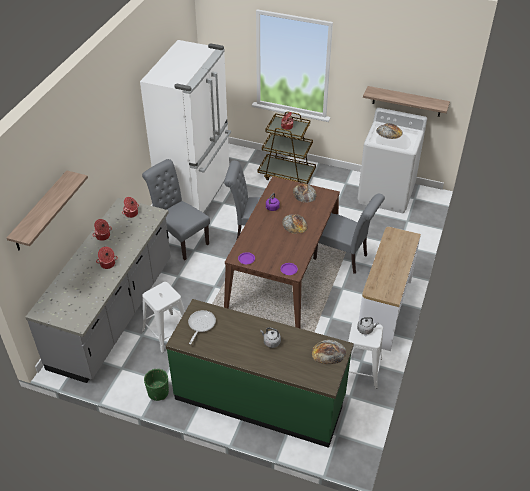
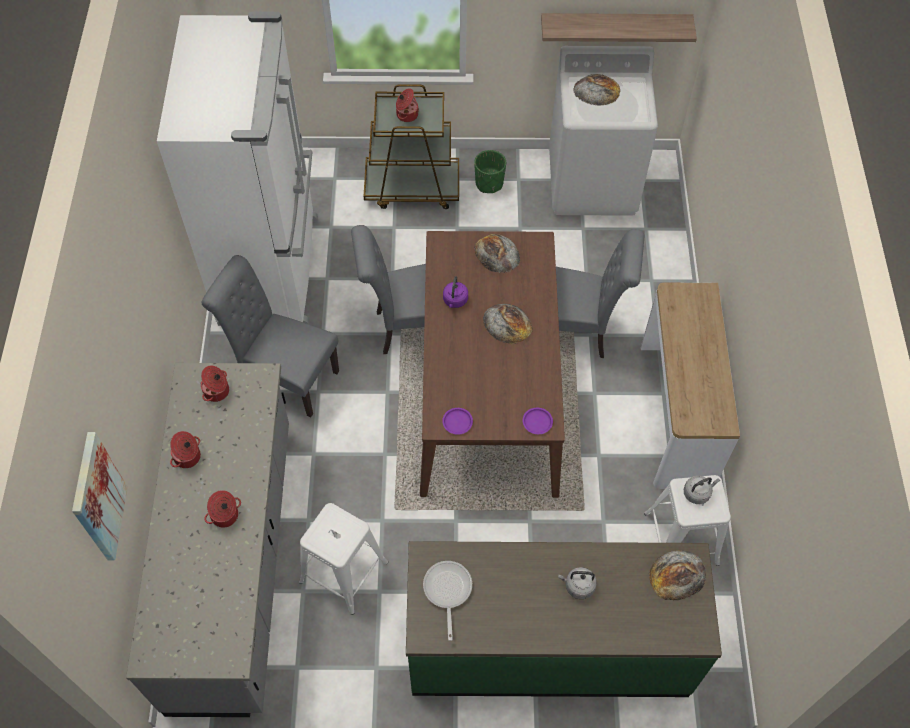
camera: 20 degrees left, 15 degrees up
(40, 211) = (97, 498): shelf -> picture
(158, 392) = (379, 692): green planter -> green planter (489, 183)

